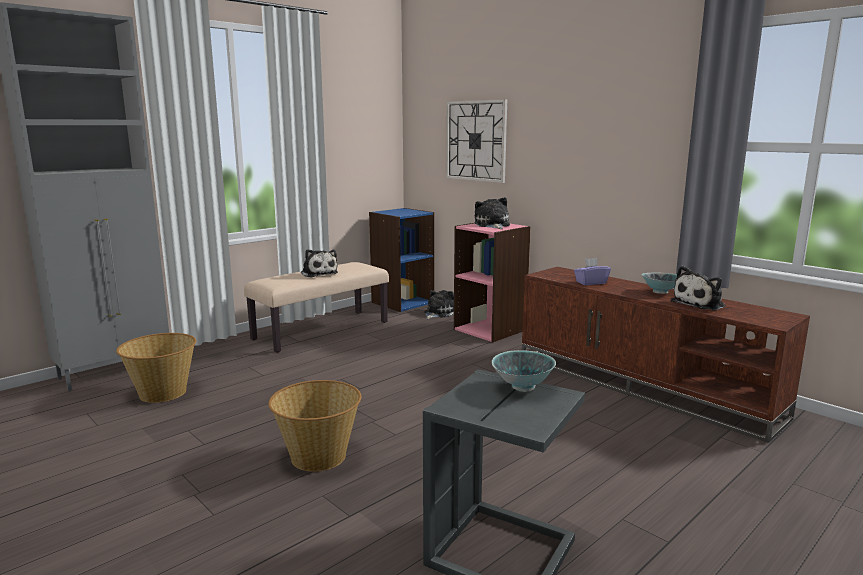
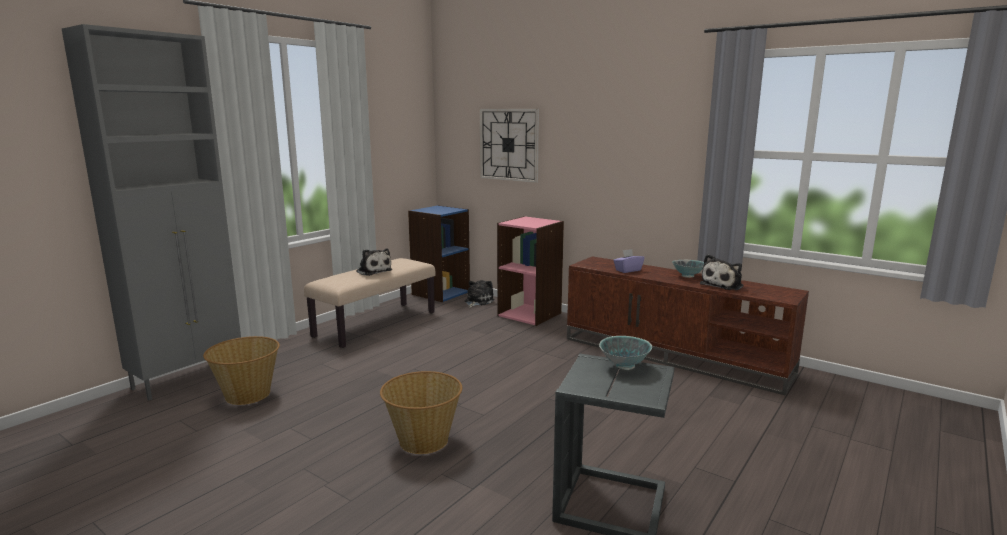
camera: 10 degrees left, 0 degrees up
(492, 225) = (530, 221): plush toy -> none

